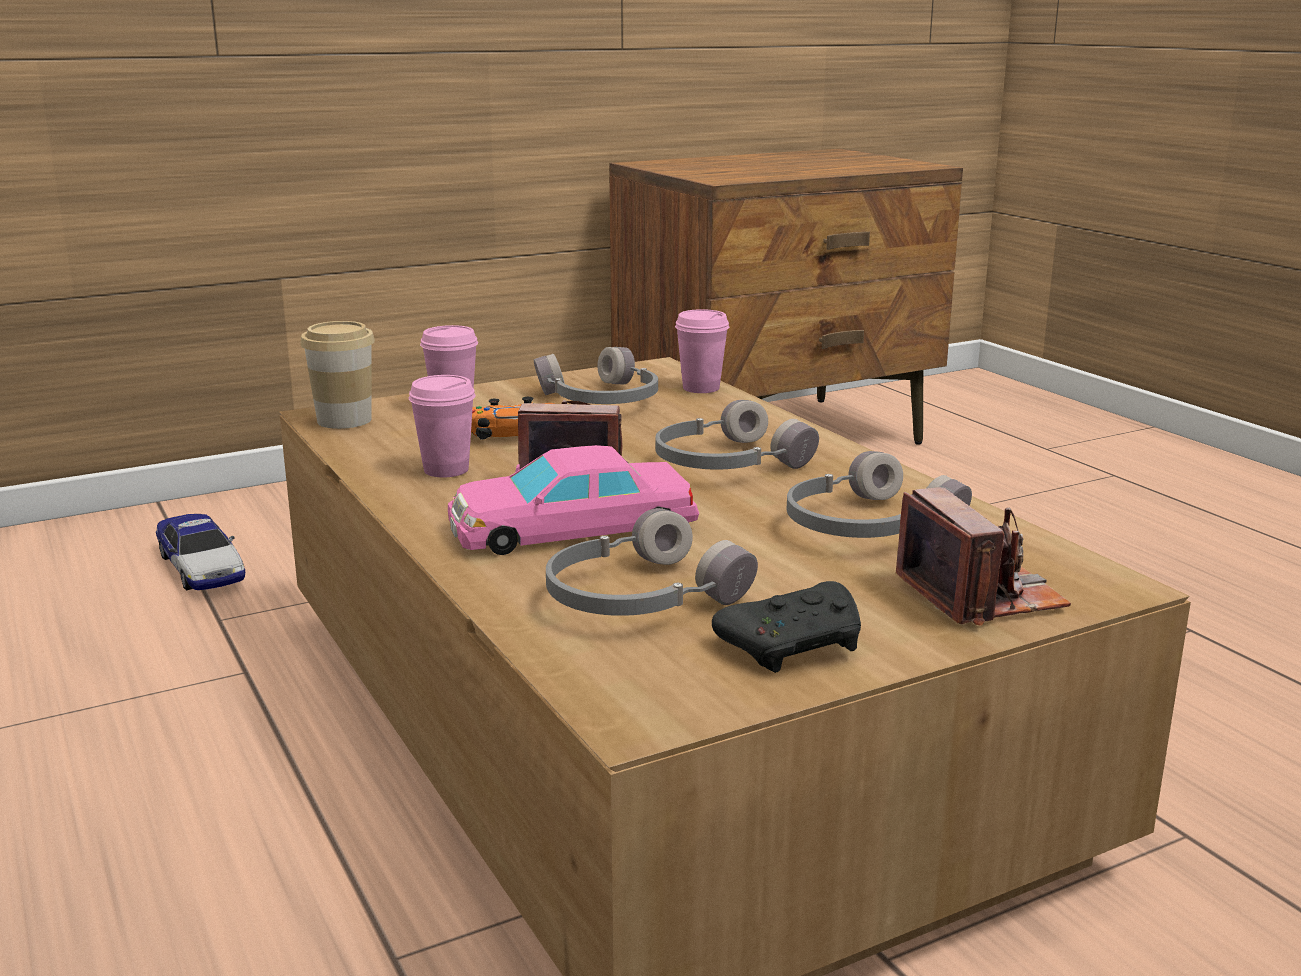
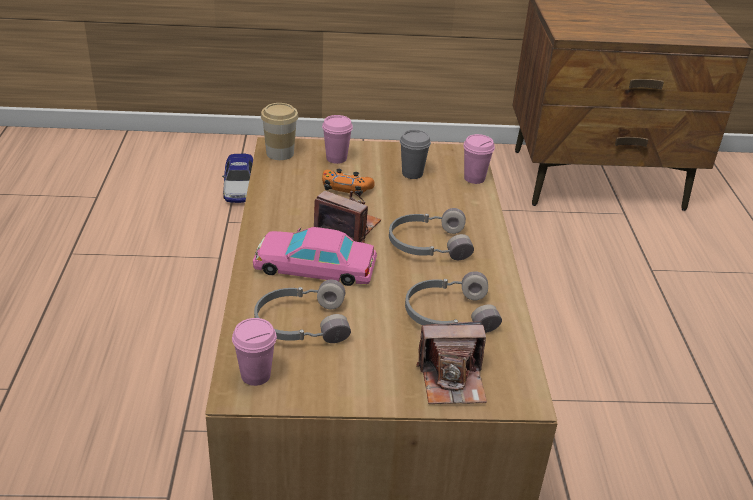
camera: 25 degrees right, 15 degrees up
(446, 470) = (294, 206): pink cup -> pink cup (255, 375)
(599, 401) = (412, 173): grey headphones -> grey cup
(795, 646) = (337, 379): black game controller -> none
(980, 595) = (452, 381): camera -> camera turned 75 degrees clockwise

